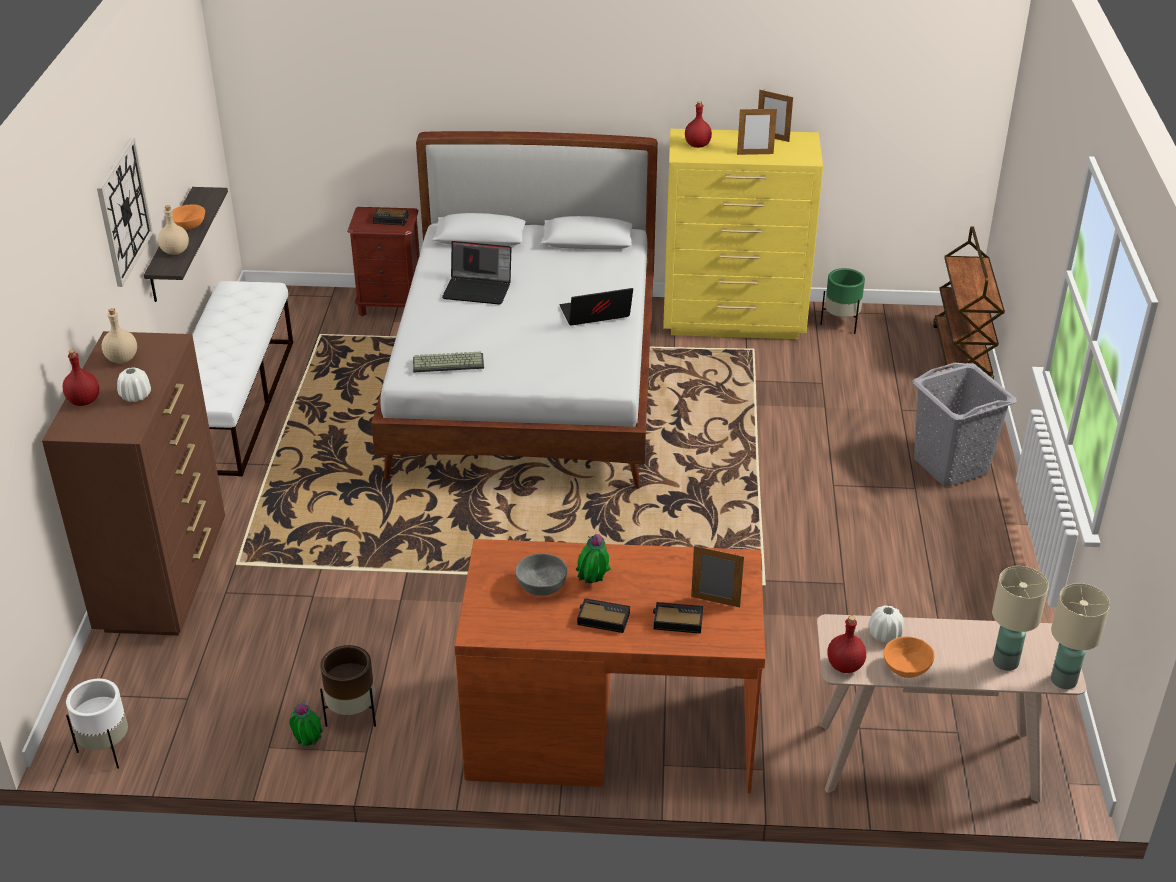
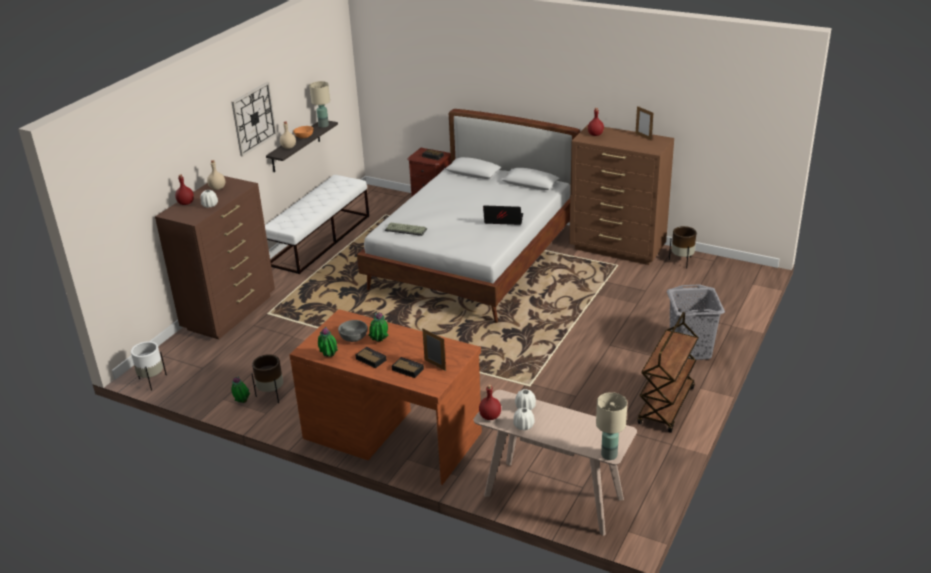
camera: 25 degrees right, 5 degrees down
(478, 289) = (451, 197): laptop -> none
(528, 633) = (328, 357): none -> potted plant
(734, 322) = (617, 249): yellow dresser -> brown dresser
(755, 154) = (625, 143): picture frame -> none
(841, 324) = (682, 261): green planter -> brown planter
(906, 667) = (523, 426): orange bowl -> white vase
(962, 355) = (745, 293): brown cart -> brown cart (666, 406)
(1004, 661) = (582, 437): beige table lamp -> beige table lamp (323, 125)

